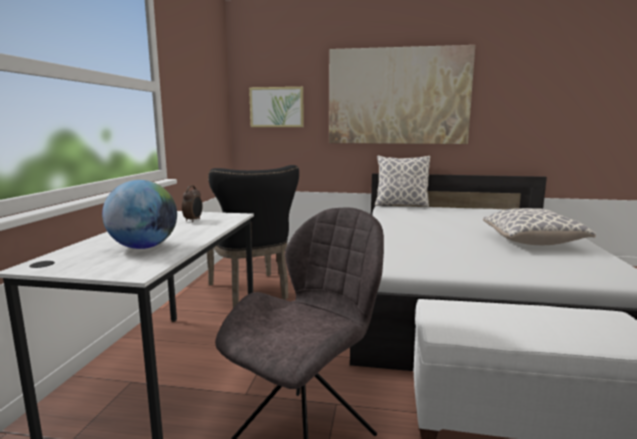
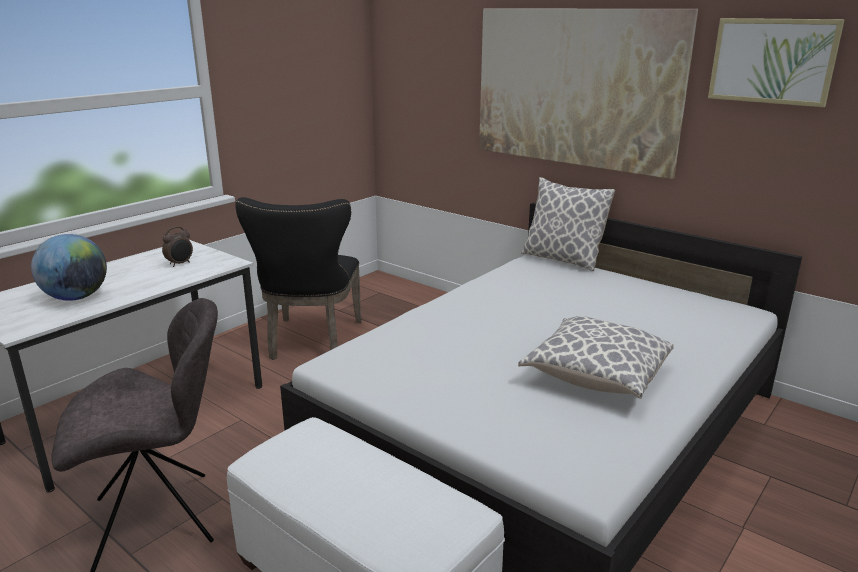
camera: 30 degrees right, 10 degrees up
(276, 107) = (421, 90): picture -> picture (772, 61)

